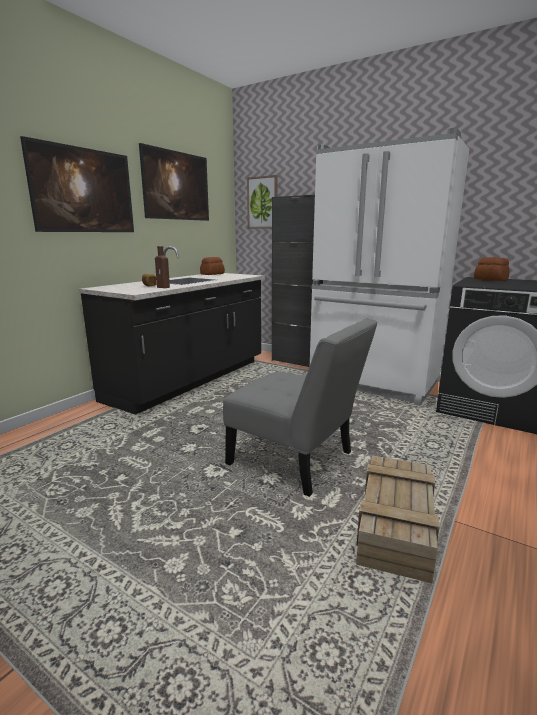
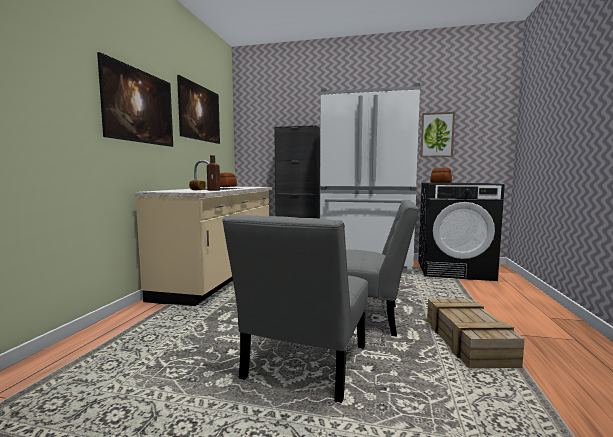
camera: 20 degrees left, 10 degrees down
(173, 512) = (303, 366): none -> grey chair
(190, 380) = (220, 277): black counter -> beige counter
(262, 202) = (260, 132): picture -> picture (437, 135)

